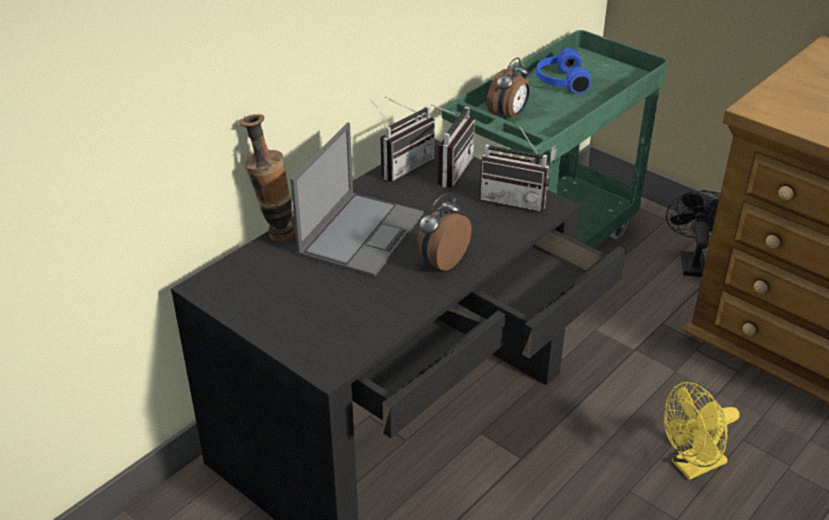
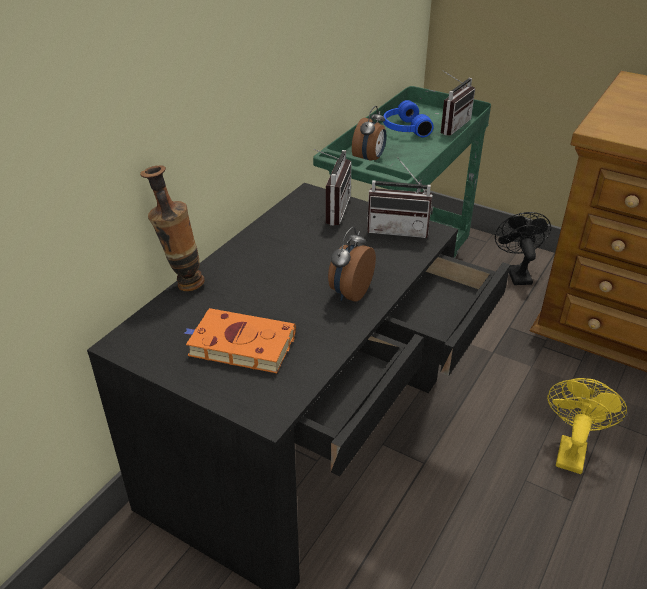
camera: 10 degrees left, 0 degrees up
(316, 301) = (239, 345): none -> orange book
(361, 233) = (266, 274): laptop -> none
(403, 165) = (288, 209): radio -> radio (450, 125)
(692, 466) = (571, 449): yellow fan -> yellow fan turned 150 degrees clockwise

